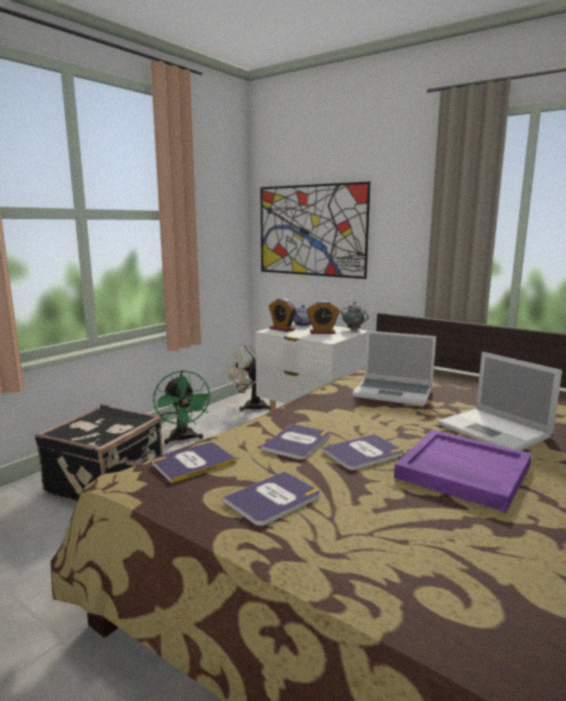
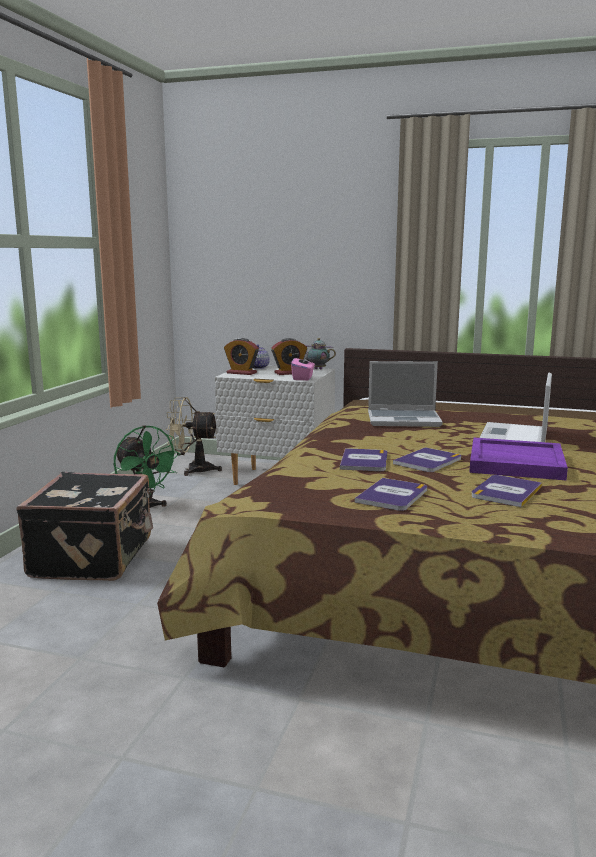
camera: 20 degrees left, 0 degrees up
(193, 462) = (291, 484): book -> book (506, 492)
(311, 230) = (252, 261): picture -> none
(327, 339) = (303, 378): none -> pink tissue box
(495, 430) = (514, 436): laptop -> laptop turned 75 degrees clockwise

